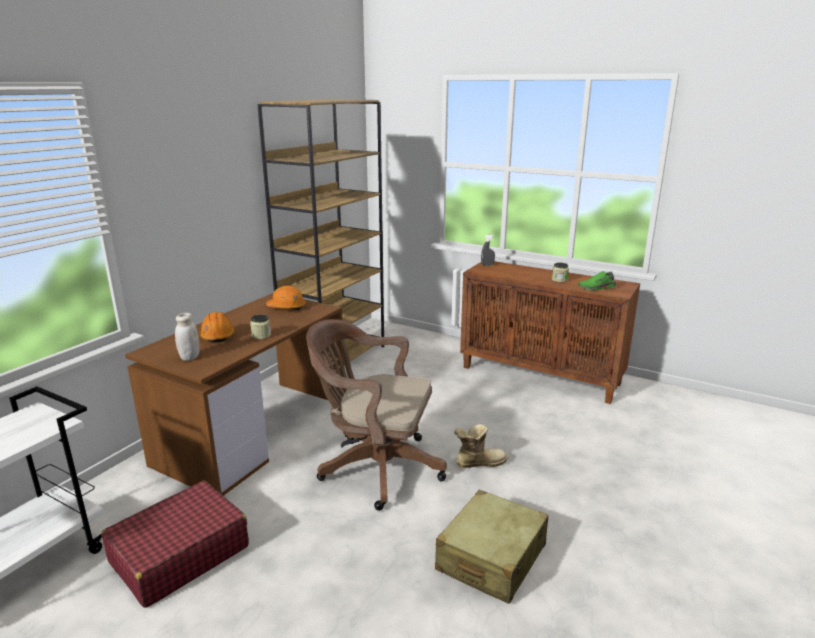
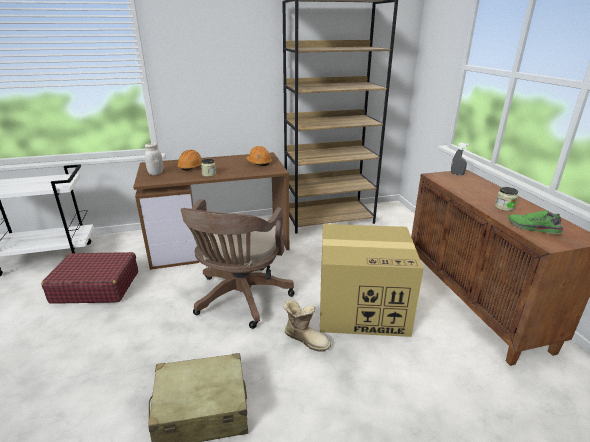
camera: 45 degrees right, 5 degrees up
(375, 467) = (240, 299): brown office chair -> brown office chair turned 135 degrees counterclockwise
(482, 417) = (363, 308): none -> cardboard box

